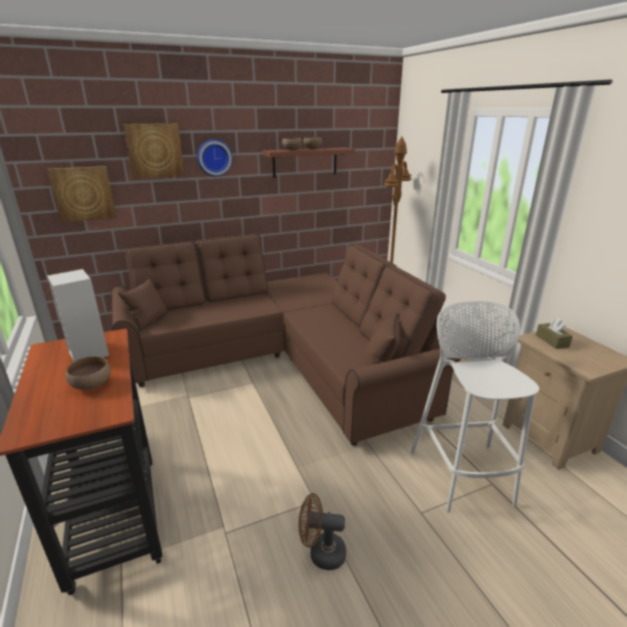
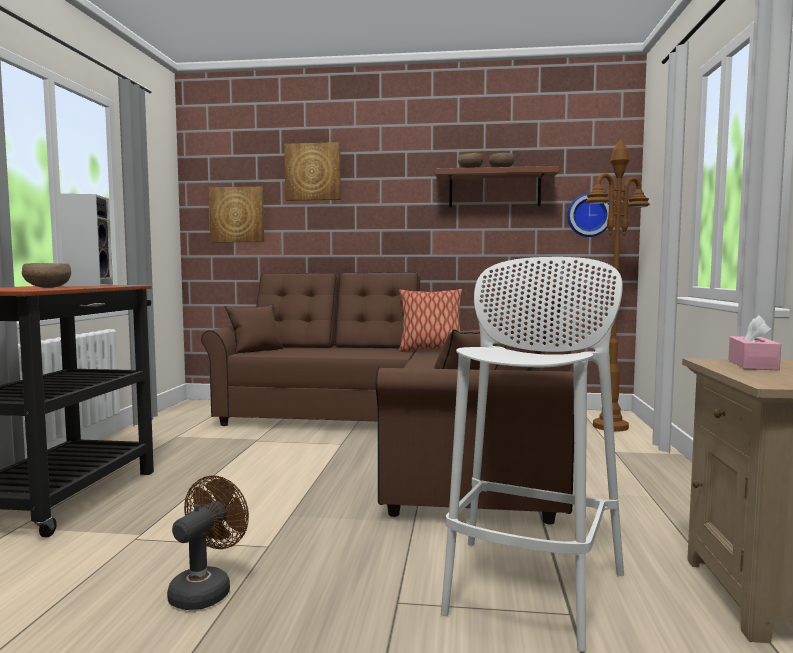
camera: 30 degrees right, 20 degrees down
(214, 157) = (377, 181): wall clock -> wall clock (588, 215)
(279, 293) = (430, 350): none -> pillow
(321, 553) = (206, 589): brown fan -> brown fan turned 75 degrees clockwise
(552, 341) = (752, 365): brown tissue box -> pink tissue box

